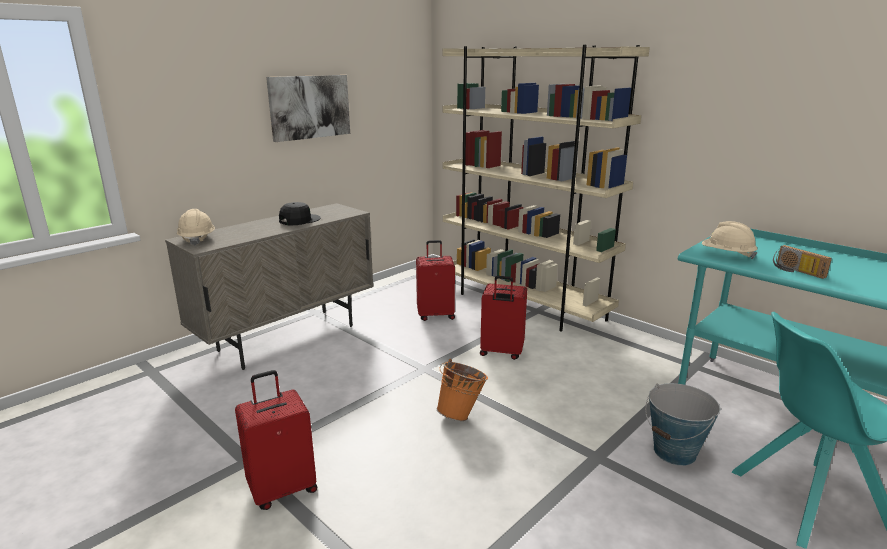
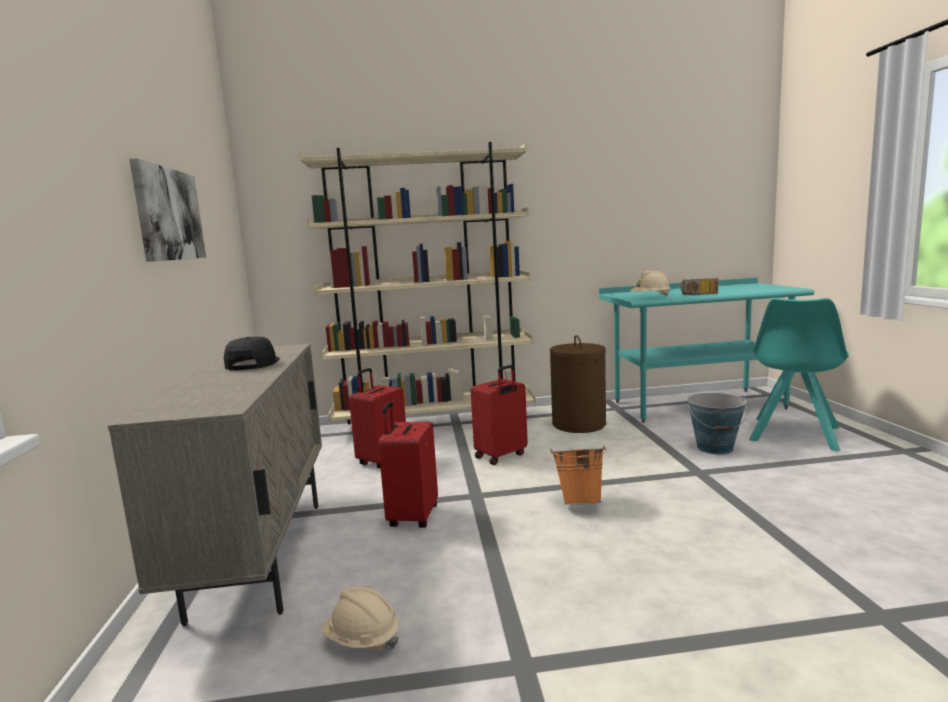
camera: 50 degrees left, 10 degrees down
(197, 239) = (176, 407): beige hard hat -> beige hard hat (362, 640)
(282, 489) = (613, 649): red suitcase -> red suitcase (412, 517)
(619, 361) = (579, 424): none -> brown laundry basket

